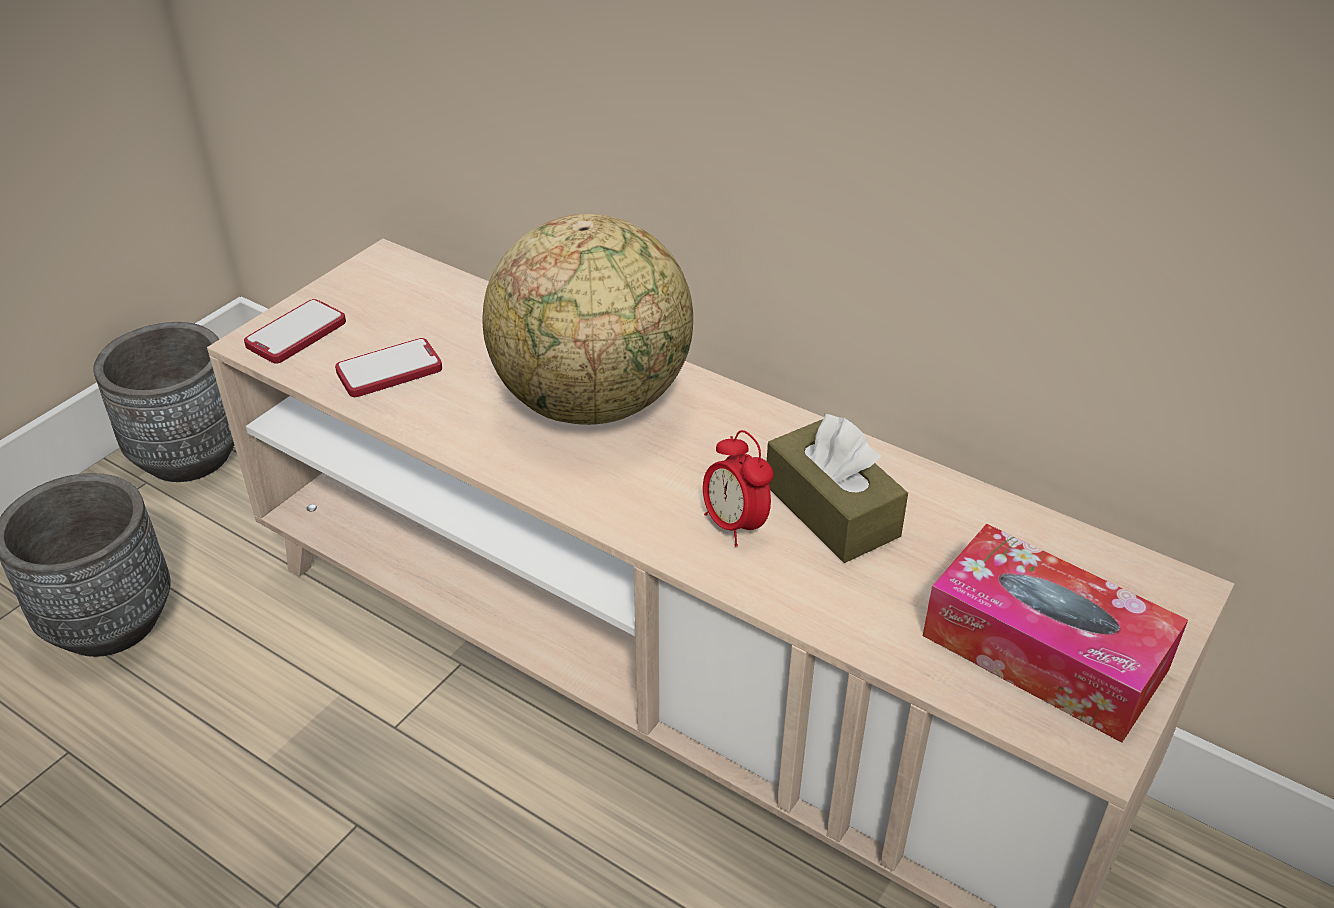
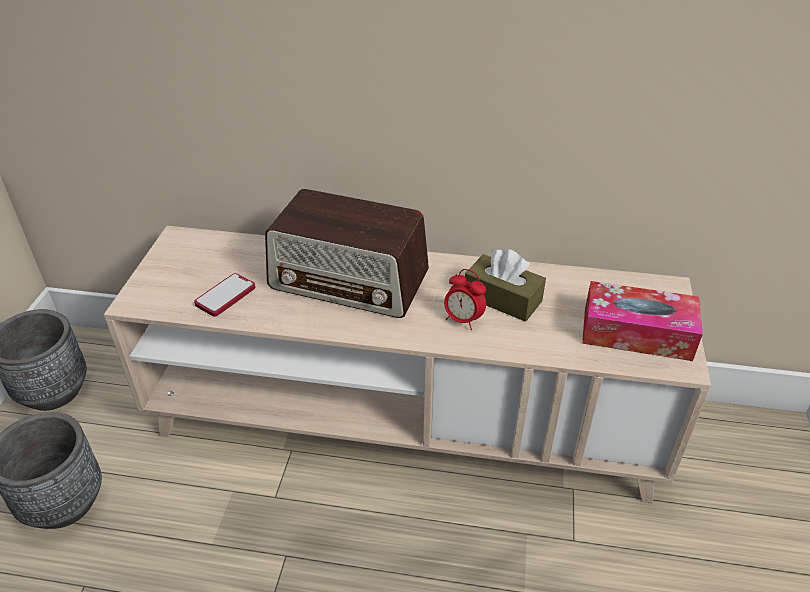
camera: 25 degrees left, 0 degrees up
(296, 334) = (154, 291): phone -> none
(593, 402) = (350, 281): globe -> radio

